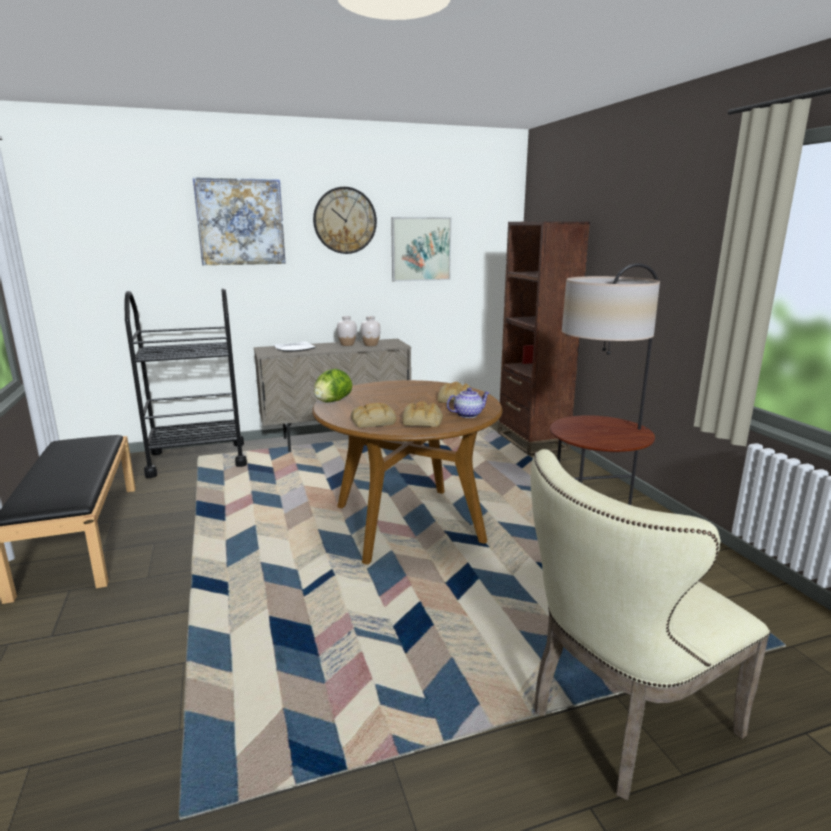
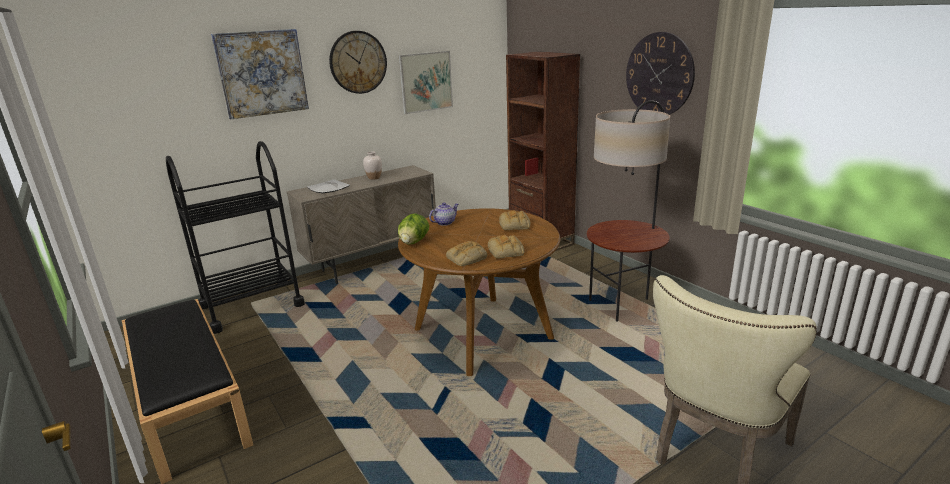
camera: 15 degrees left, 5 degrees up
(371, 345) = (396, 175): white vase -> none
(467, 415) = (536, 239): teapot -> teapot (444, 222)
(670, 241) = (659, 75): none -> wall clock

